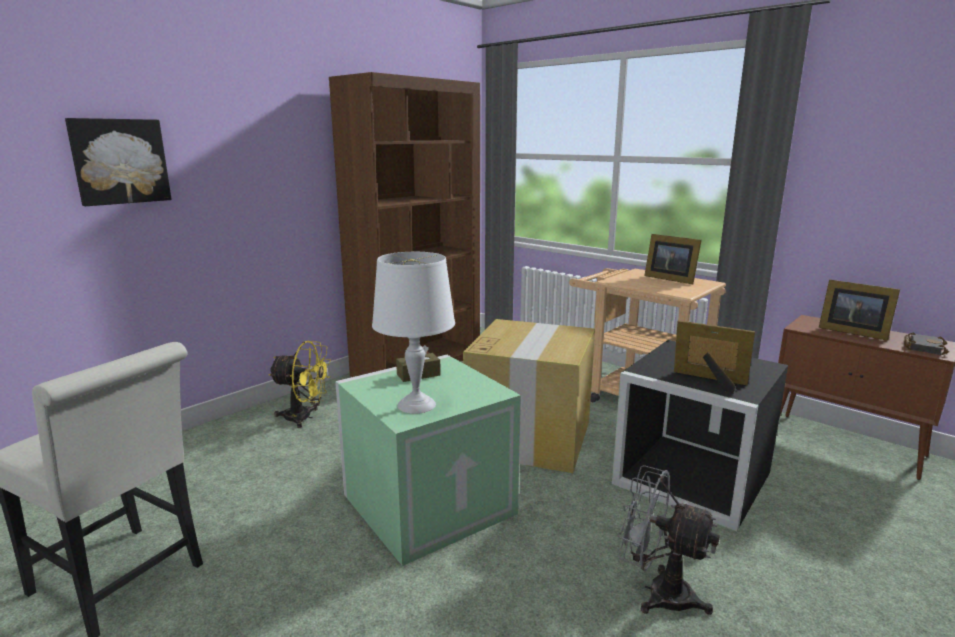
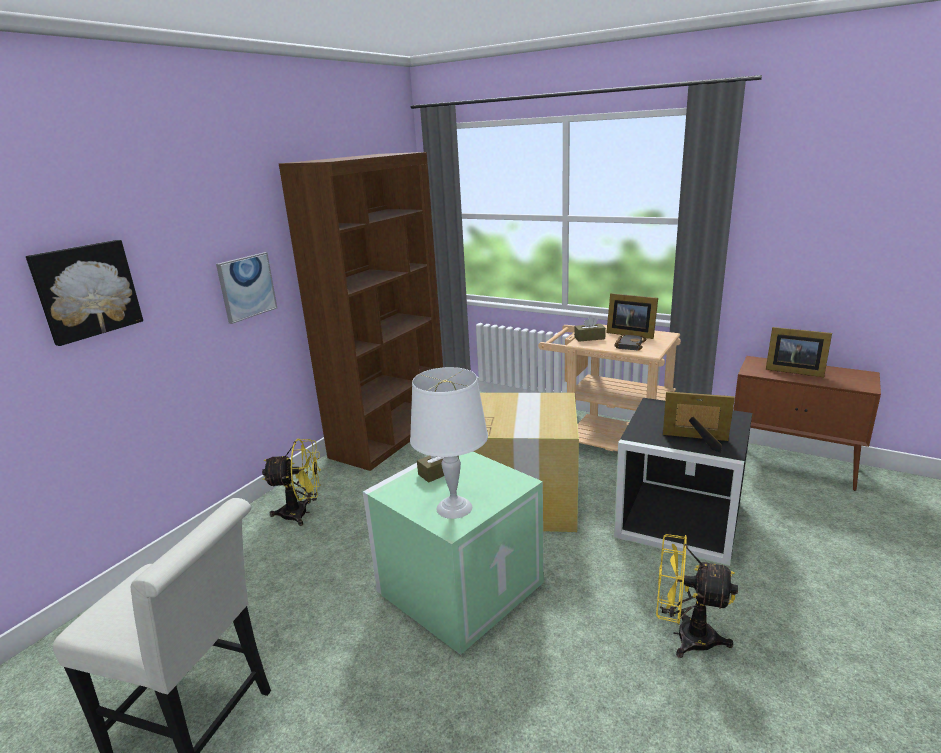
camera: 10 degrees left, 5 degrees up
(283, 189) = (247, 287): none -> picture
(623, 278) = (589, 338): none -> brown tissue box
(658, 592) = (685, 636): grey fan -> yellow fan
(922, 347) = (852, 381): black book -> black book (629, 345)

